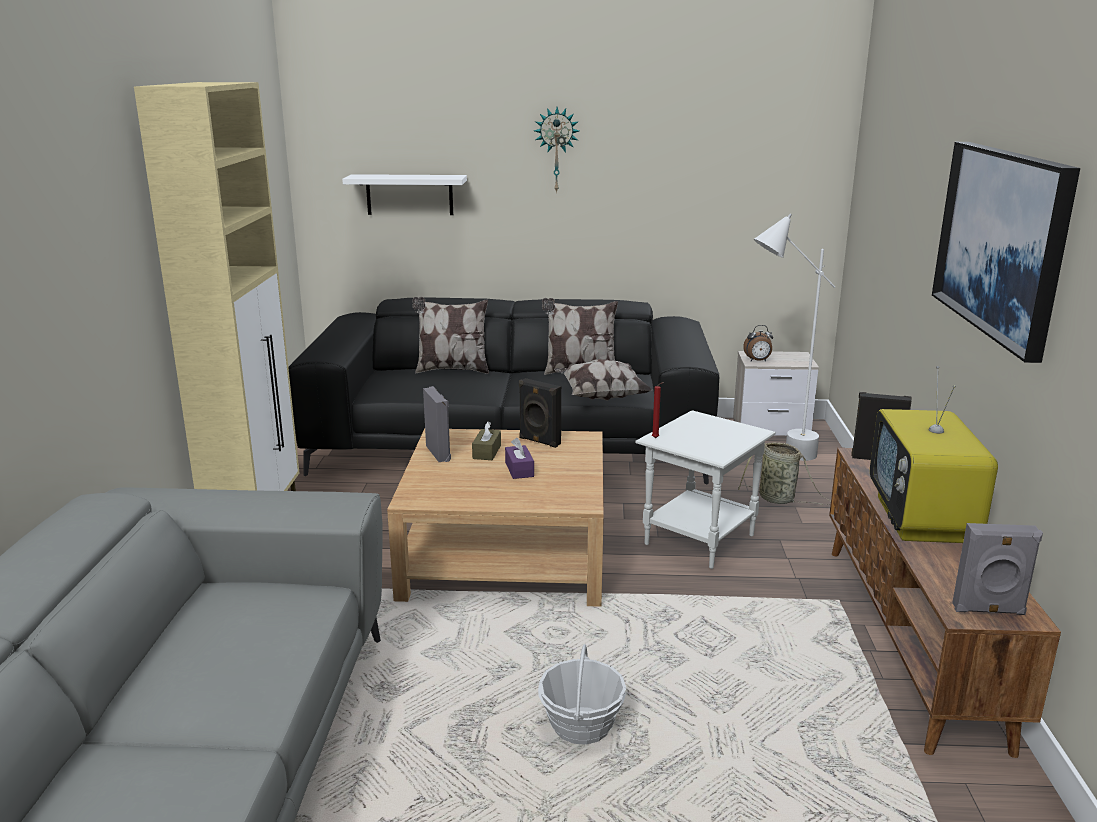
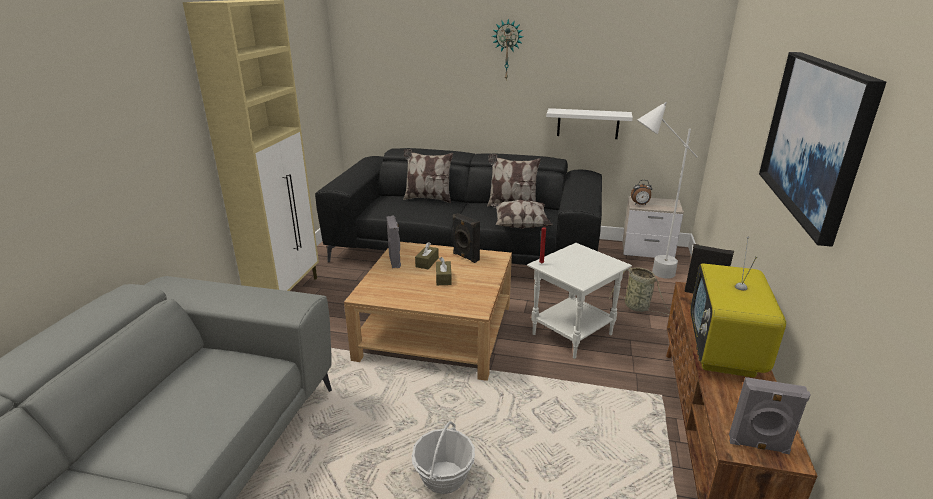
camera: 10 degrees right, 5 degrees up
(409, 194) = (409, 78): white shelf -> white shelf (588, 123)
(519, 469) = (443, 278): purple tissue box -> brown tissue box

